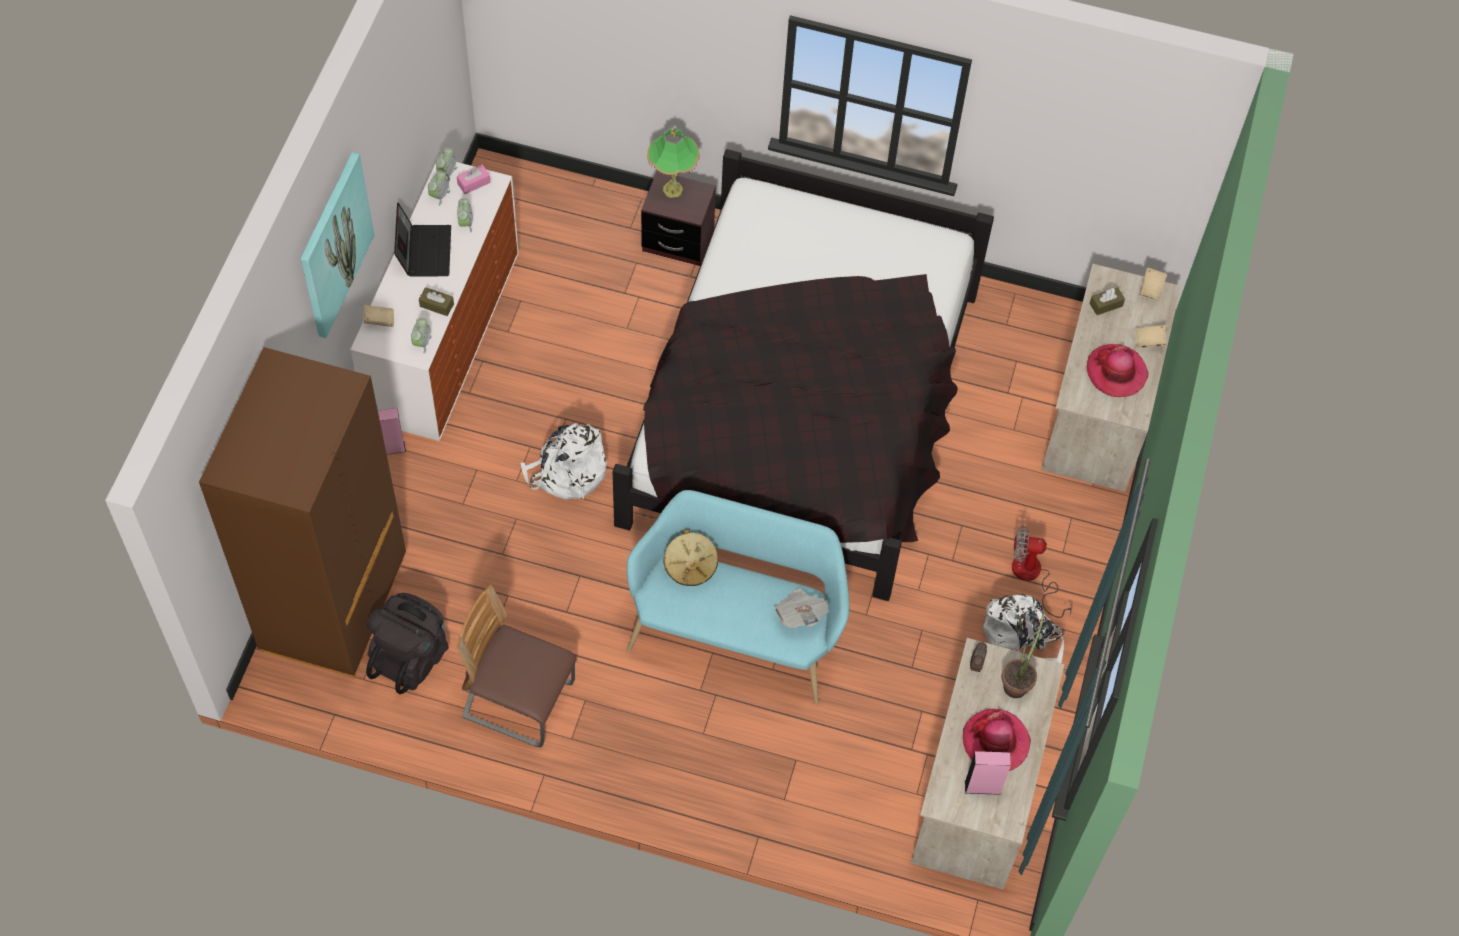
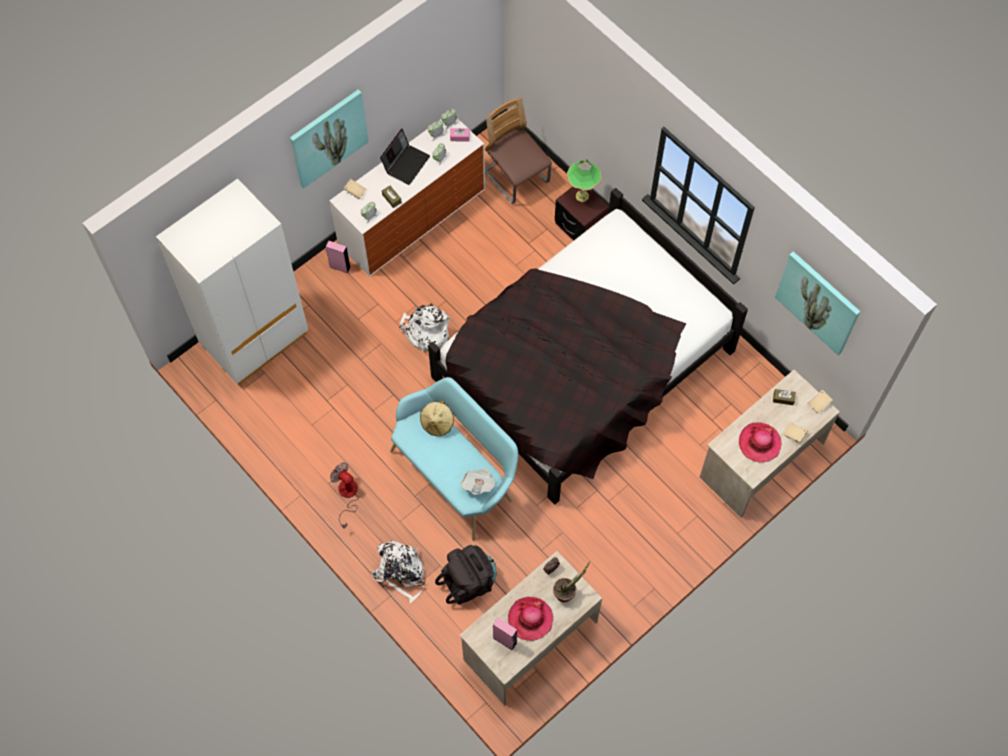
camera: 35 degrees right, 5 degrees up
(334, 605) = (254, 339): brown wardrobe -> white wardrobe
(411, 656) = (275, 389): black backpack -> black backpack (469, 582)
(519, 701) = (315, 446): chair -> chair (516, 177)
(1019, 638) = (615, 568): white backpack -> white backpack (401, 572)
(1032, 576) = (649, 537): fan -> fan (347, 495)
(1104, 148) = (818, 302): none -> picture

